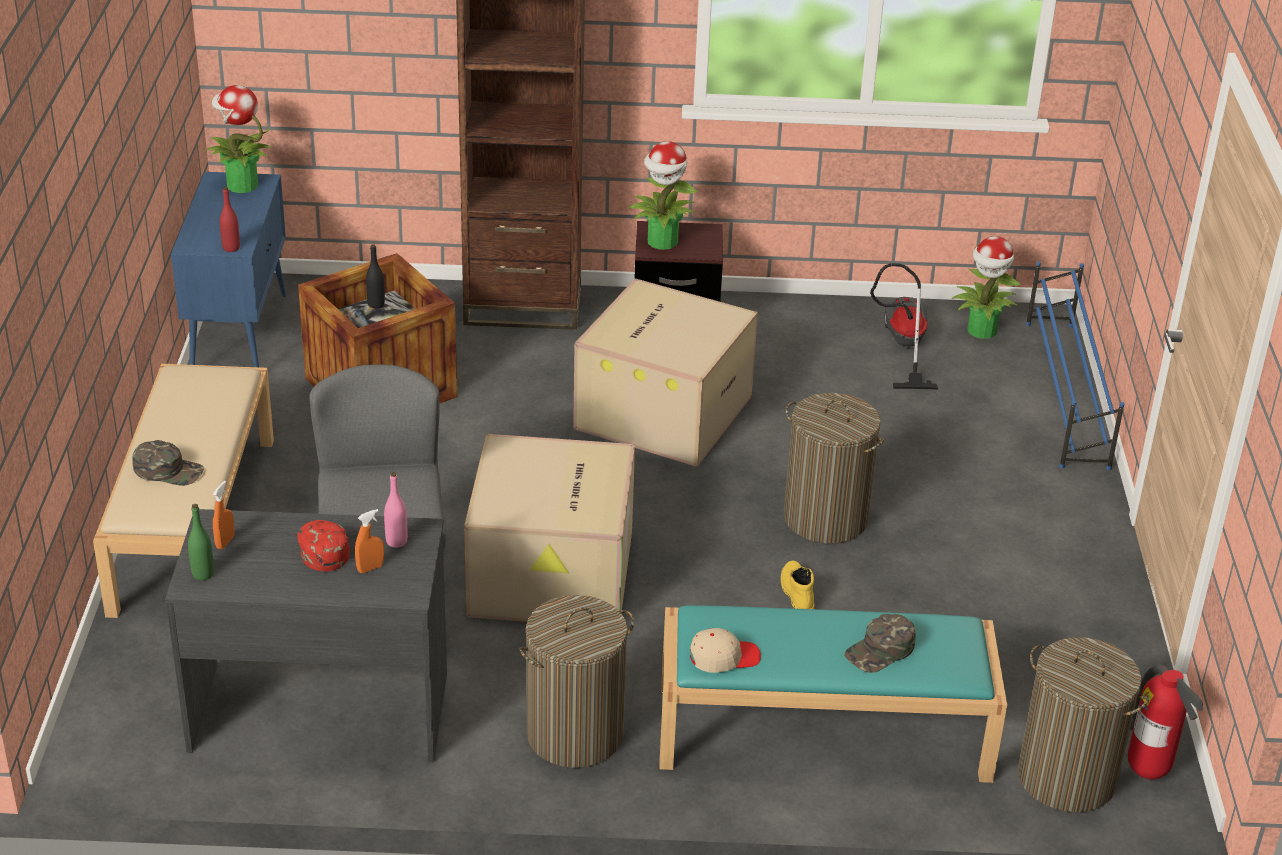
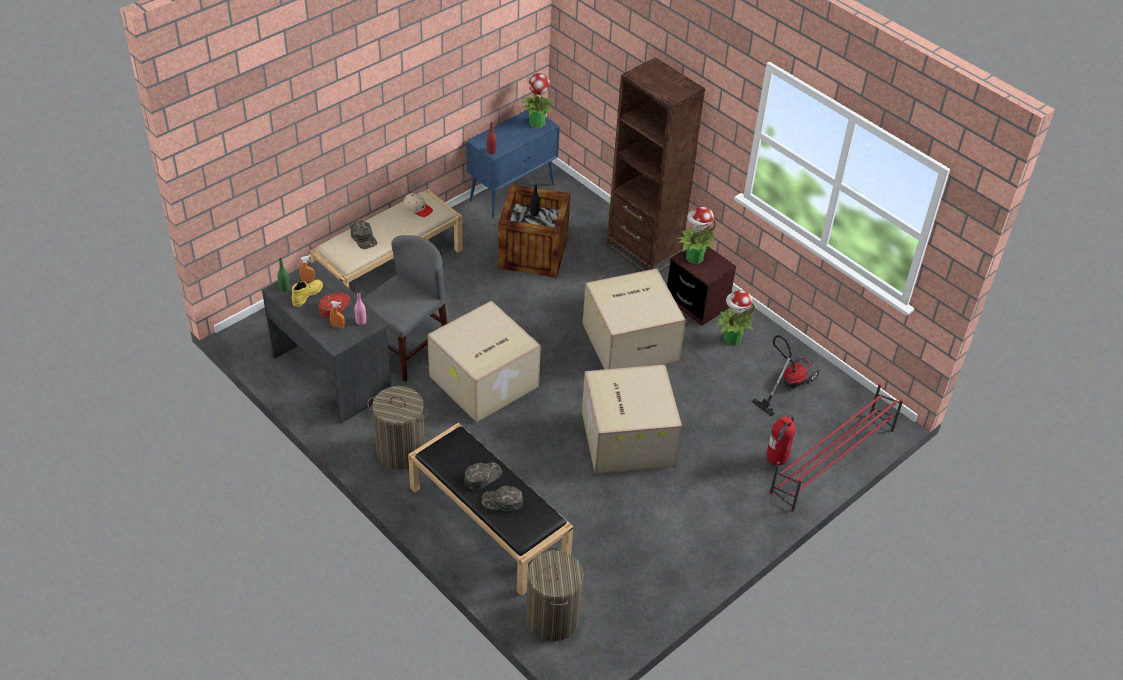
camera: 45 degrees right, 10 degrees up
(723, 657) = (441, 458): beige cap -> beige cap (417, 208)
(796, 593) = (564, 460): yellow boot -> yellow boot (307, 295)
(809, 640) = (482, 476): none -> green cap
(821, 733) = (487, 523): turquoise bench -> black bench
(825, 518) = (626, 438): laundry basket -> cardboard box
(982, 331) = (840, 402): potted plant -> potted plant (731, 339)
(1066, 393) = (832, 461): blue shoe rack -> red shoe rack
(1148, 772) = (589, 645): fire extinguisher -> fire extinguisher (776, 461)

